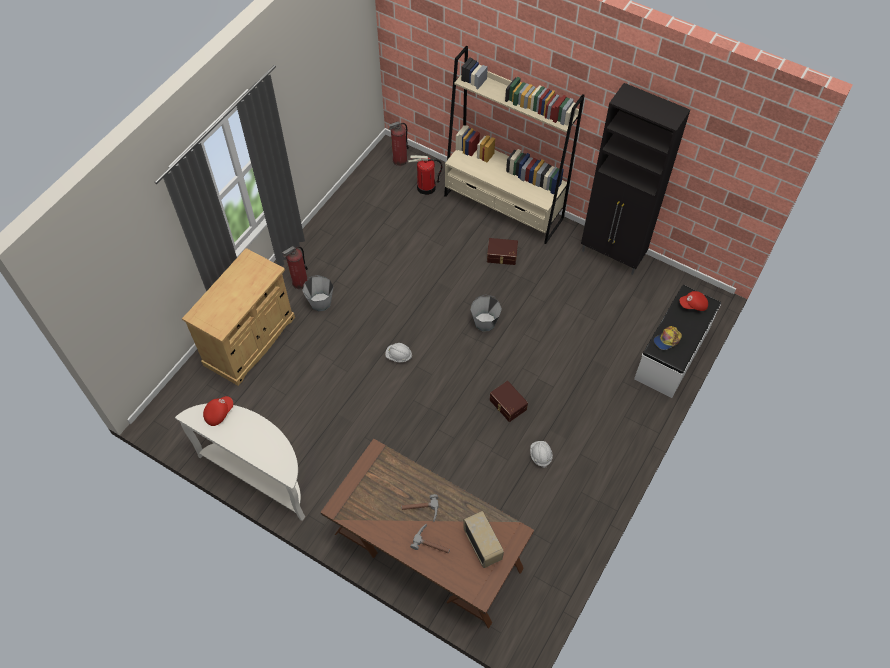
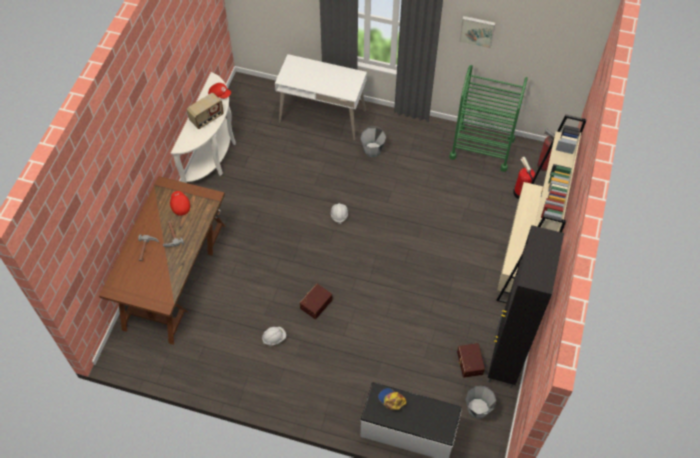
camera: 75 degrees right, 0 degrees up
(250, 341) = (322, 116): beige cabinet -> white desk
(298, 102) = (477, 31): none -> picture
(300, 283) = (386, 131): fire extinguisher -> none
(358, 204) = (482, 148): none -> green cart
(483, 545) = (150, 282): radio -> radio (207, 118)
(485, 322) = (392, 270): grey bucket -> grey bucket (478, 409)
(502, 256) = (468, 268): brown storage box -> brown storage box (469, 363)
(693, 305) = (439, 418): red cap -> red cap (180, 205)

